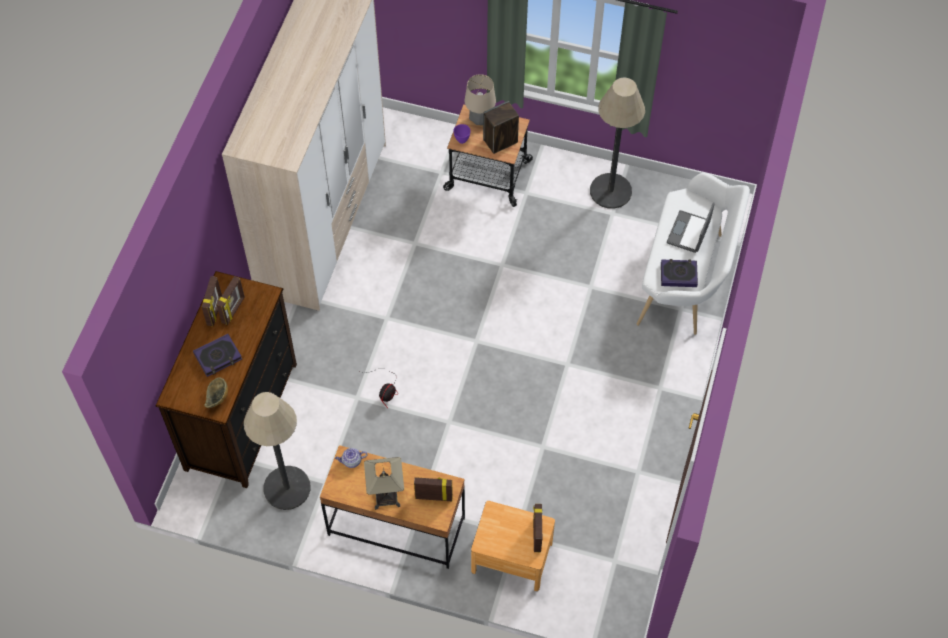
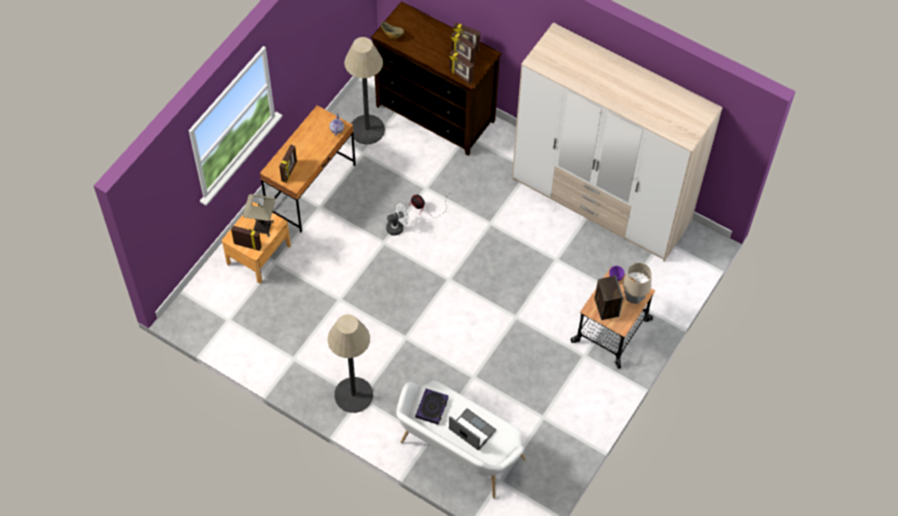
camera: 105 degrees right, 0 degrees up
(218, 357) = (426, 41): book -> none
(264, 305) = (460, 76): none -> picture frame
(386, 496) = (301, 143): table lamp -> table lamp (262, 227)
(423, 412) = (397, 227): none -> white fan
(610, 191) = (567, 423): floor lamp -> floor lamp (353, 395)

